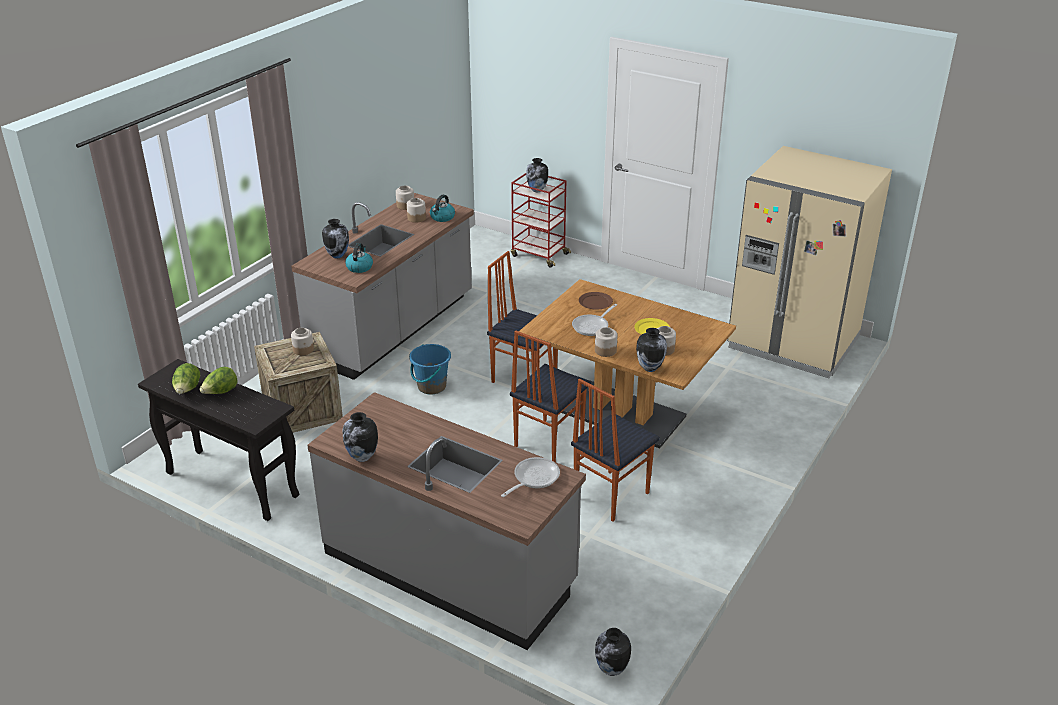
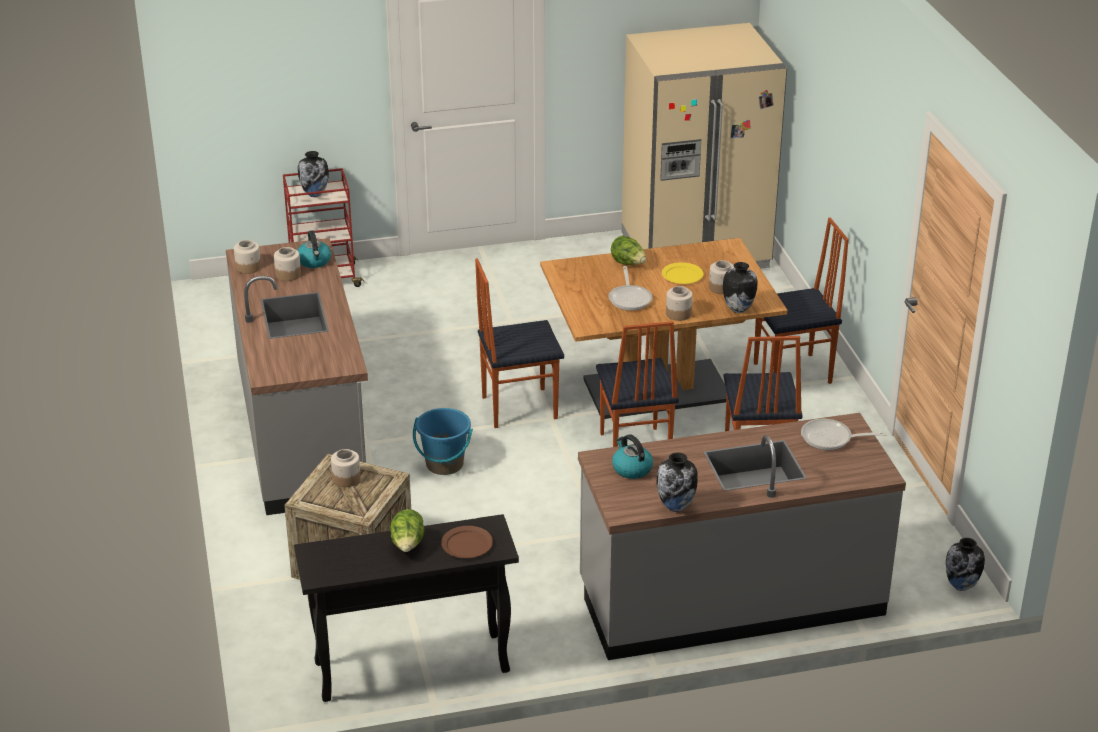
camera: 45 degrees left, 0 degrees up
(187, 390) = (369, 563): lettuce -> lettuce (628, 264)
(338, 255) = (282, 352): vase -> none
(359, 267) = (330, 352): kettle -> kettle (631, 468)
(533, 478) = (831, 439): frying pan -> frying pan turned 75 degrees counterclockwise
(595, 302) = (594, 276): brown plate -> brown plate (467, 544)
(732, 455) = (793, 374): none -> chair

